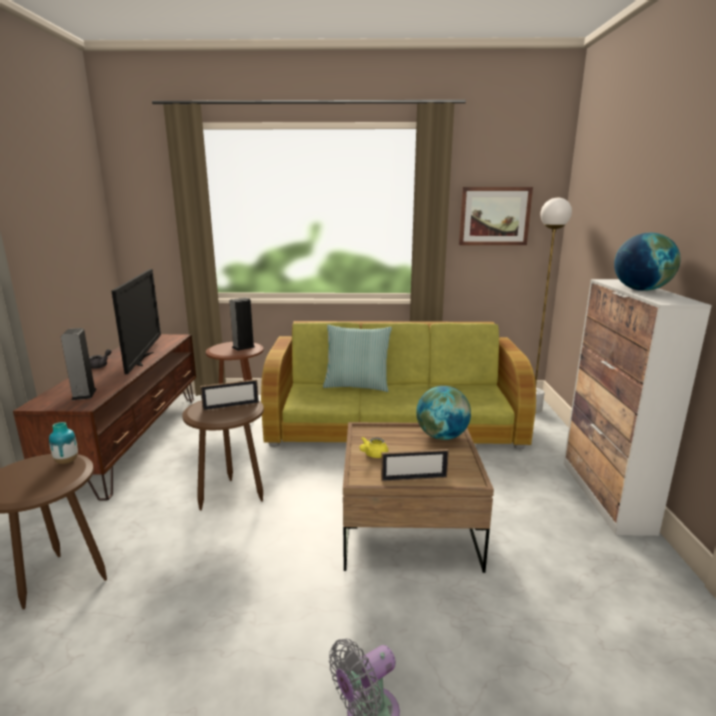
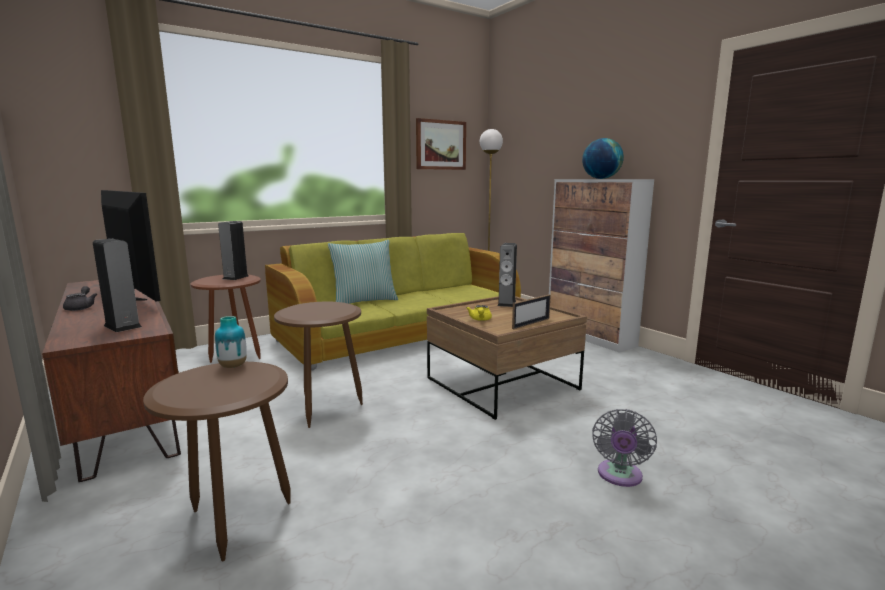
camera: 35 degrees left, 5 degrees down
(231, 406) = (323, 308): picture frame -> none
(442, 436) = (506, 303): globe -> speaker

